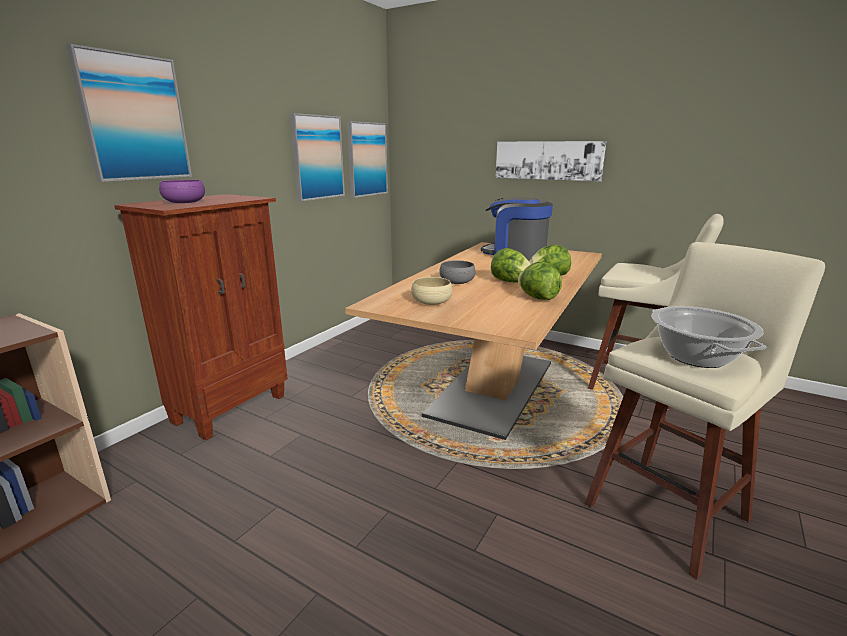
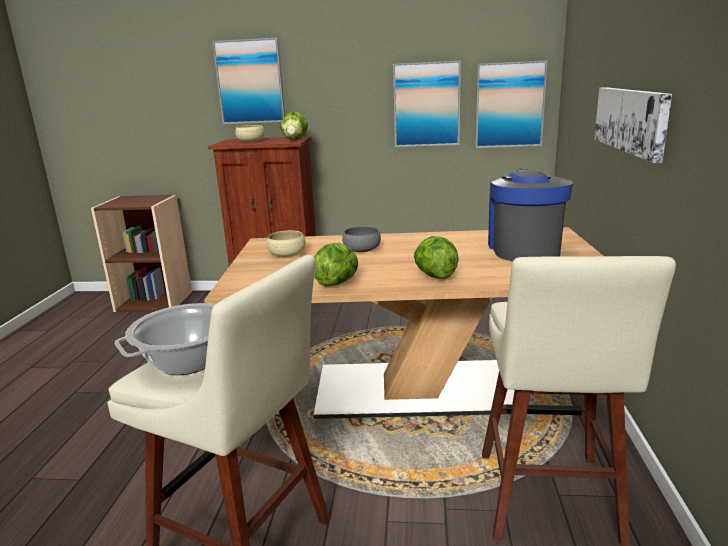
camera: 65 degrees right, 0 degrees up
(184, 202) = (251, 141): purple bowl -> beige bowl
(510, 281) = (388, 265): lettuce -> lettuce (295, 139)

